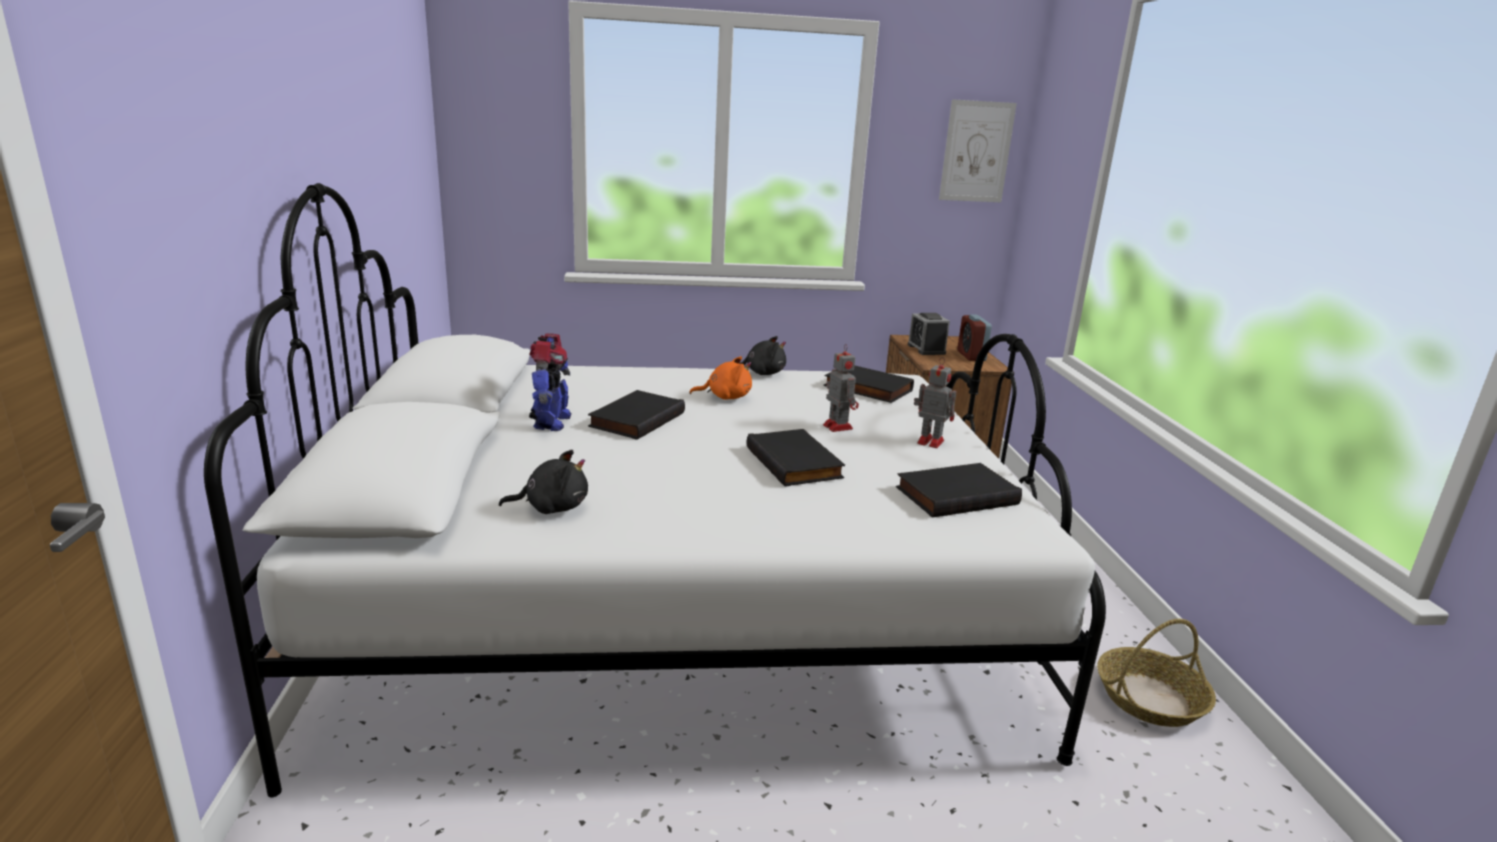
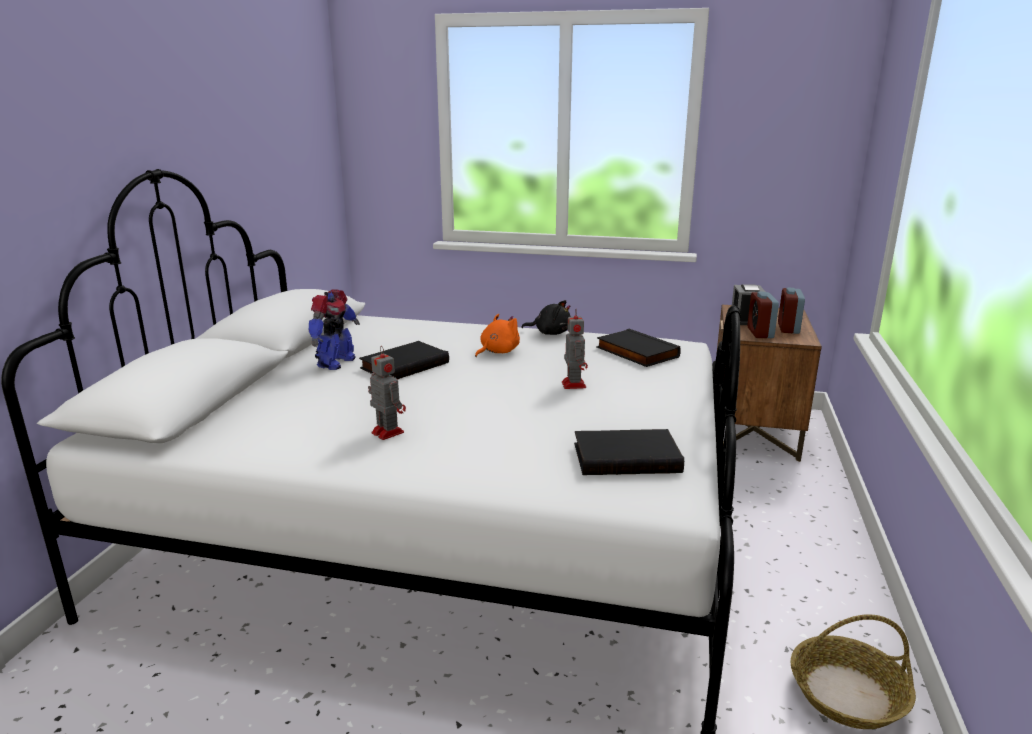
camera: 20 degrees right, 0 degrees up
(552, 507) = (270, 430): black plush toy -> none
(725, 397) = (497, 352): orange plush toy -> orange plush toy turned 60 degrees counterclockwise
(796, 463) = (503, 413): black book -> none
(929, 441) = (649, 405): toy robot -> toy robot (386, 432)
(950, 362) = (760, 333): none -> alarm clock
(976, 152) = (812, 128): picture -> none

